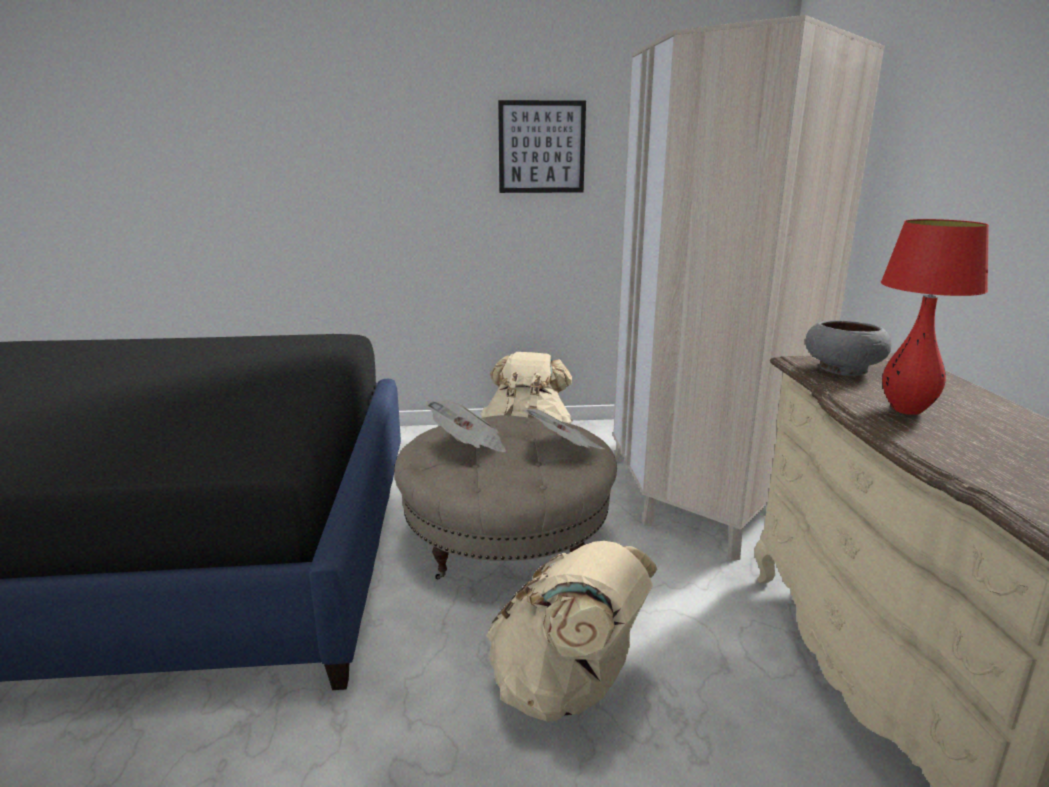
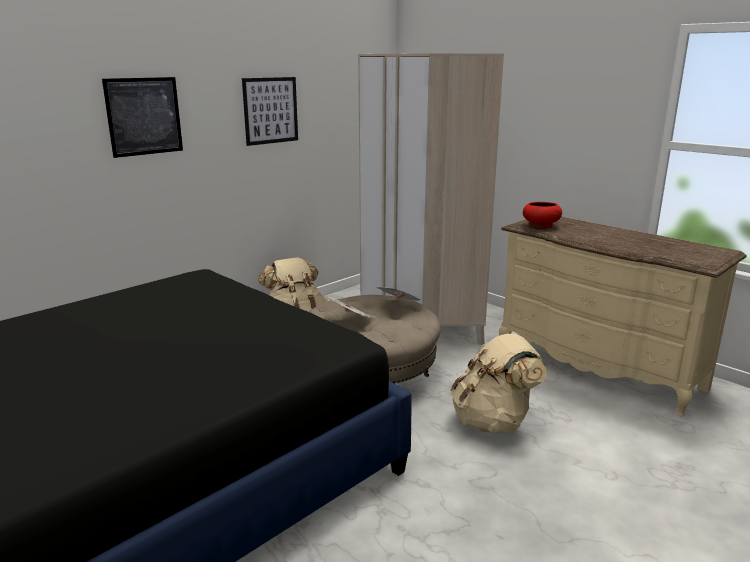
camera: 40 degrees left, 0 degrees up
(358, 144) = (144, 116): none -> picture
(842, 369) = (540, 225): grey bowl -> red bowl
(907, 410) = (592, 237): red table lamp -> none

